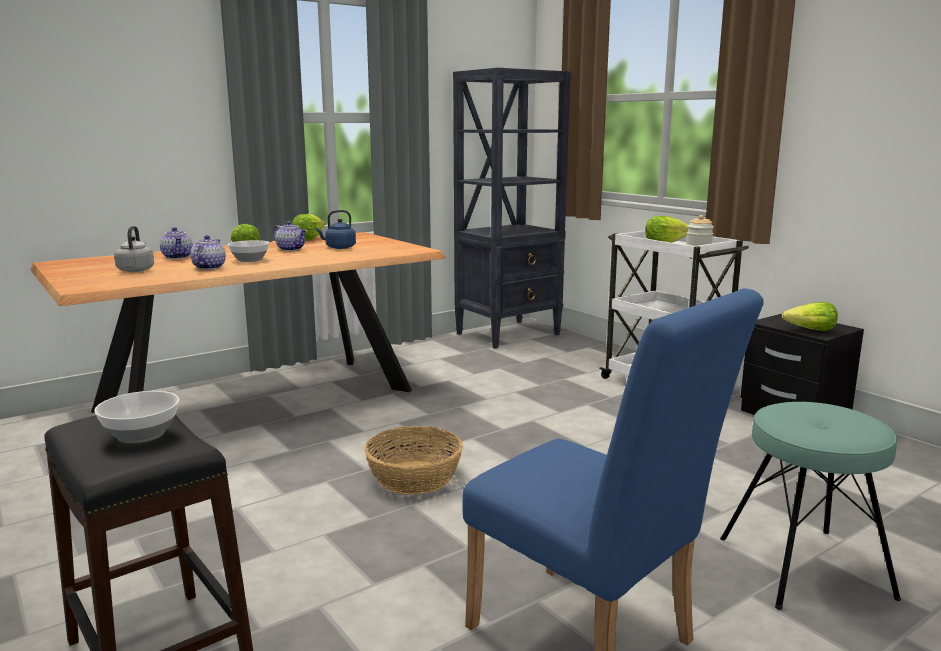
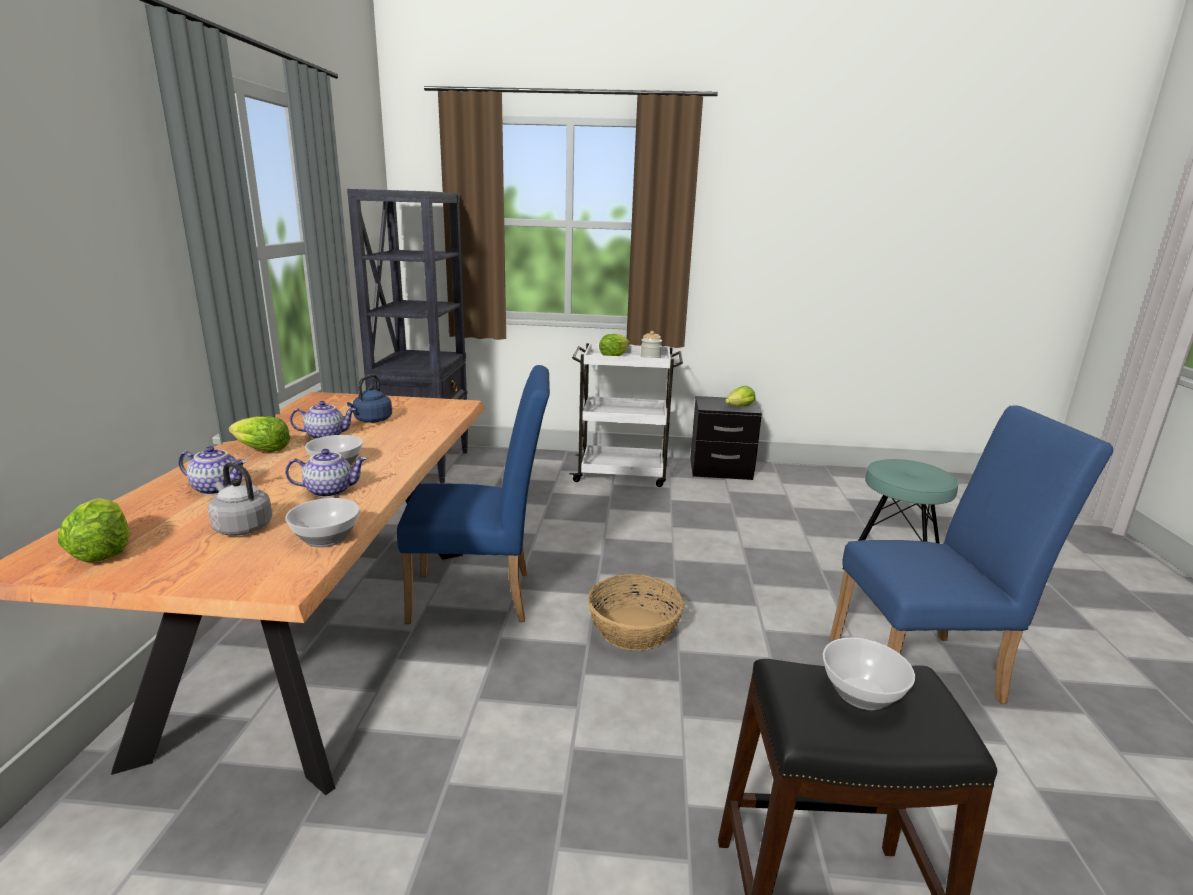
camera: 50 degrees left, 5 degrees up
(143, 280) = (325, 538): none -> bowl
(208, 267) = (330, 491): teapot -> teapot turned 120 degrees clockwise
(308, 239) = (289, 416): lettuce -> lettuce (102, 552)
(367, 417) = (482, 596): none -> blue chair

